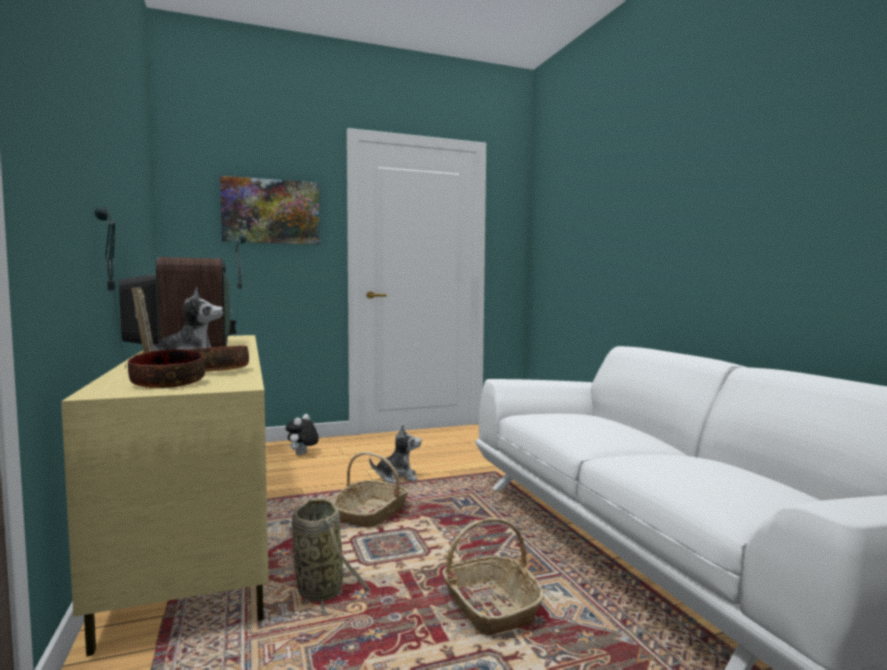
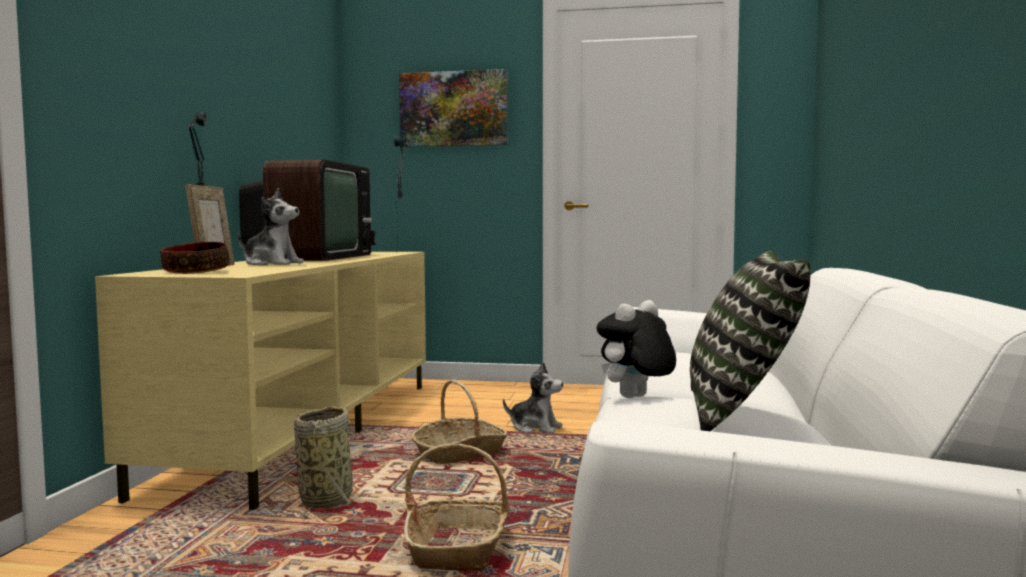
camera: 30 degrees right, 0 degrees up
(218, 371) = (266, 268): bowl -> none
(302, 455) = (466, 394): plush toy -> plush toy (635, 398)
(722, 465) = (742, 412): none -> pillow

